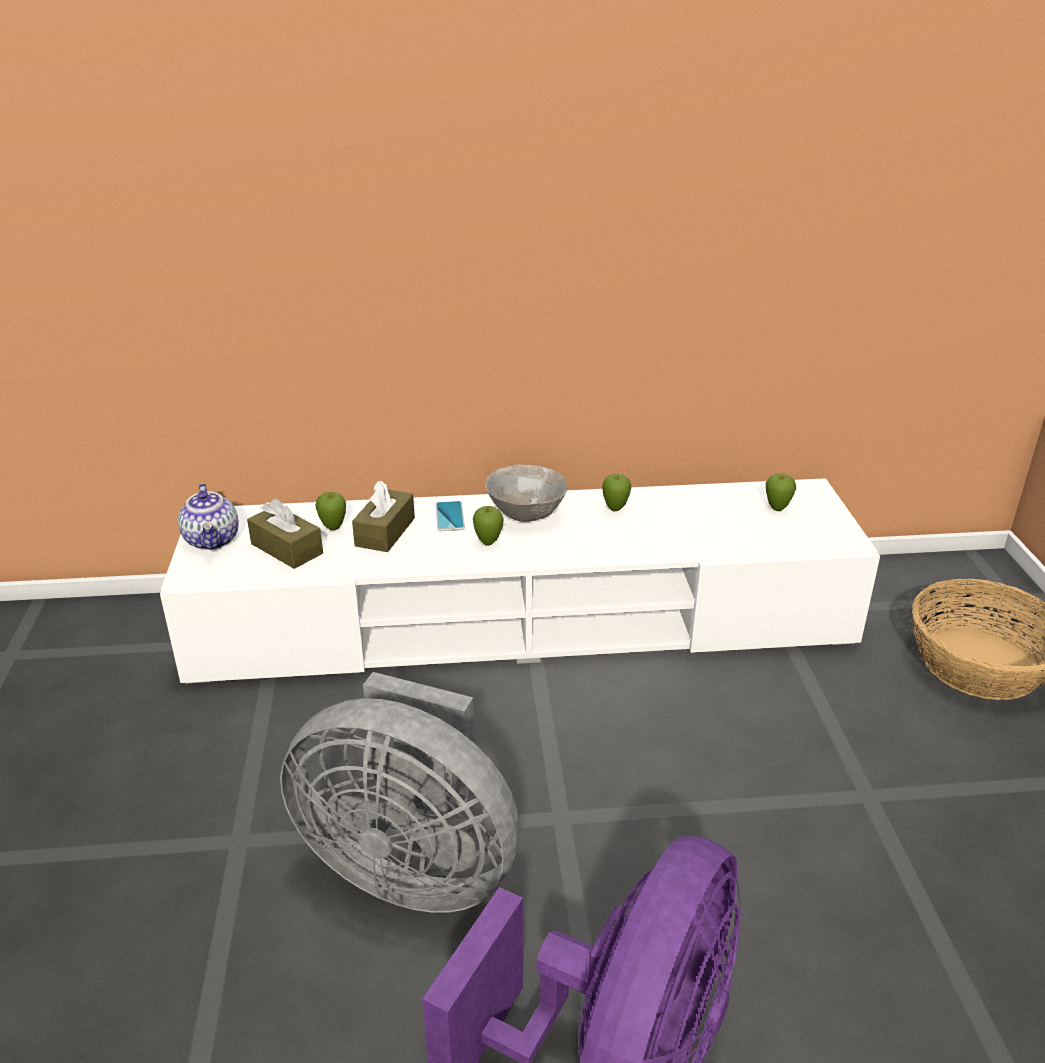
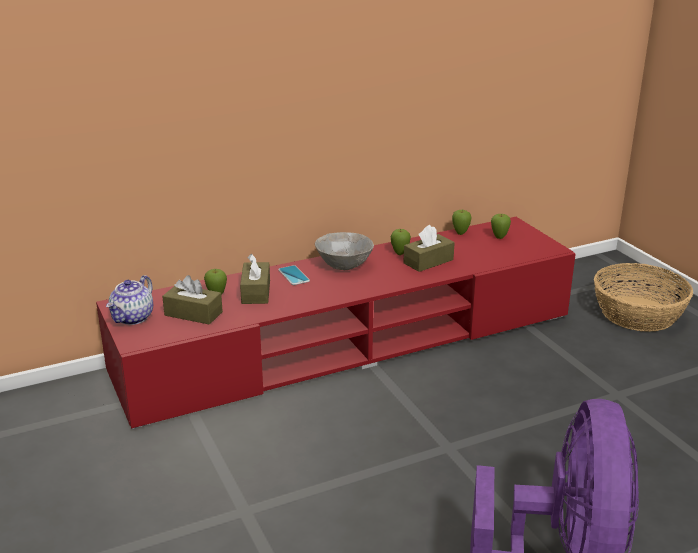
camera: 20 degrees left, 5 degrees down
(213, 540) = (133, 318): teapot -> teapot turned 60 degrees clockwise
(411, 865) = (372, 495): grey fan -> none
(488, 543) = (332, 286): apple -> apple (460, 233)
(524, 621) = (350, 344): white tv stand -> red tv stand
(647, 529) = (428, 261): none -> brown tissue box

